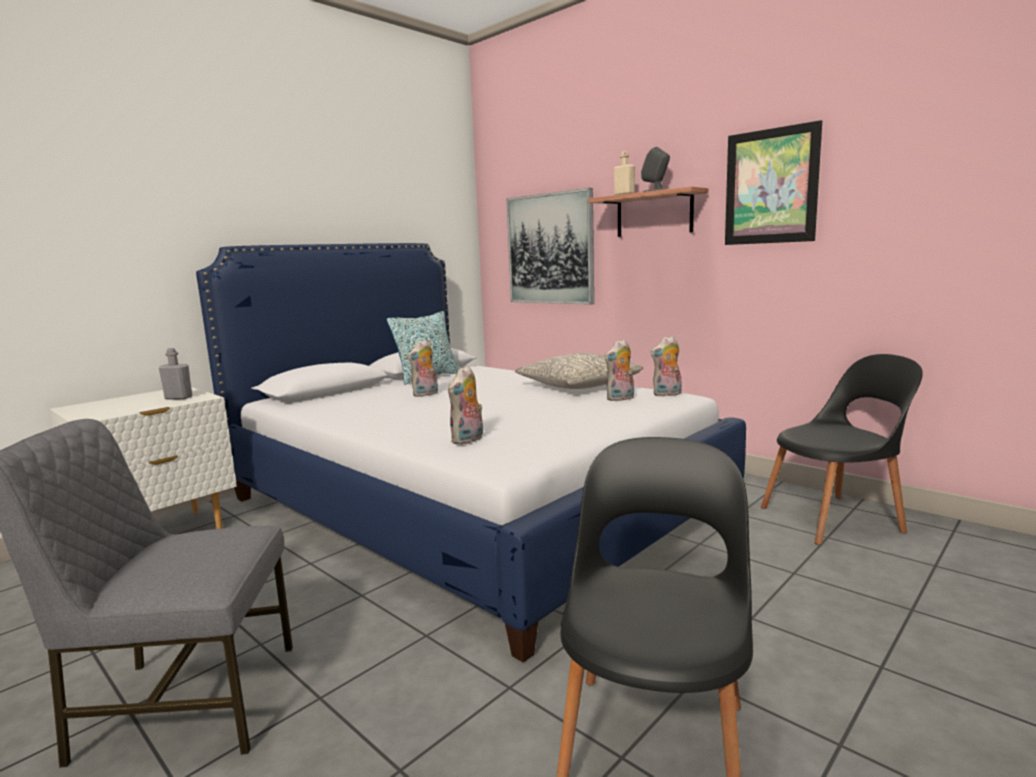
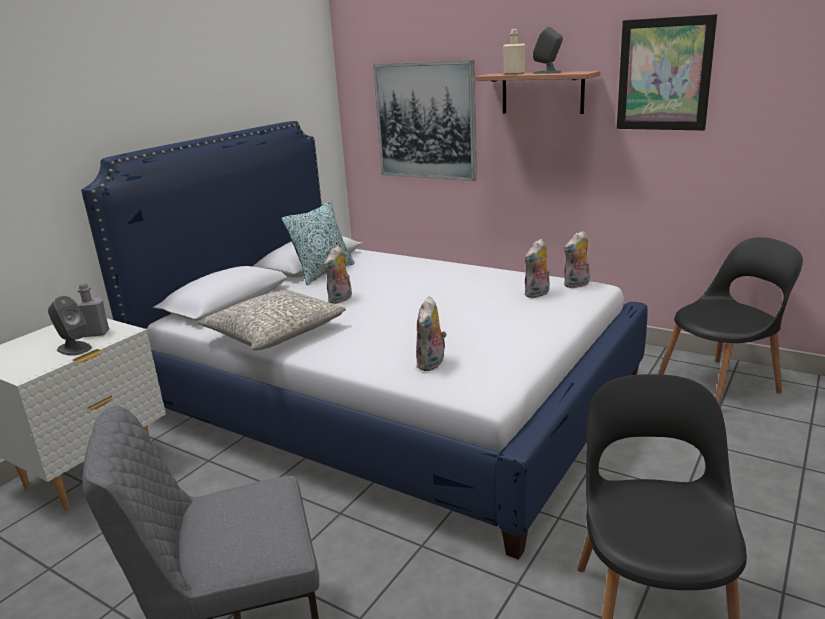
camera: 10 degrees left, 10 degrees up
(149, 405) = (74, 348): none -> grey speaker
(579, 385) = (486, 277): grey pillow -> grey pillow (275, 333)

